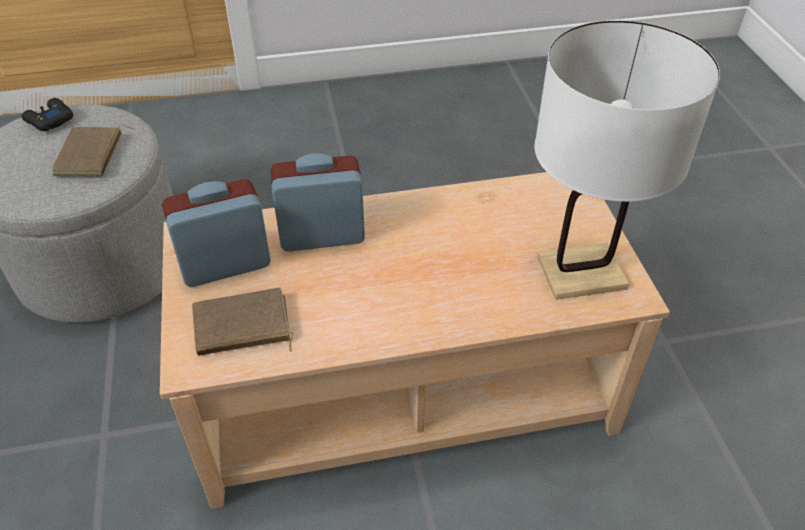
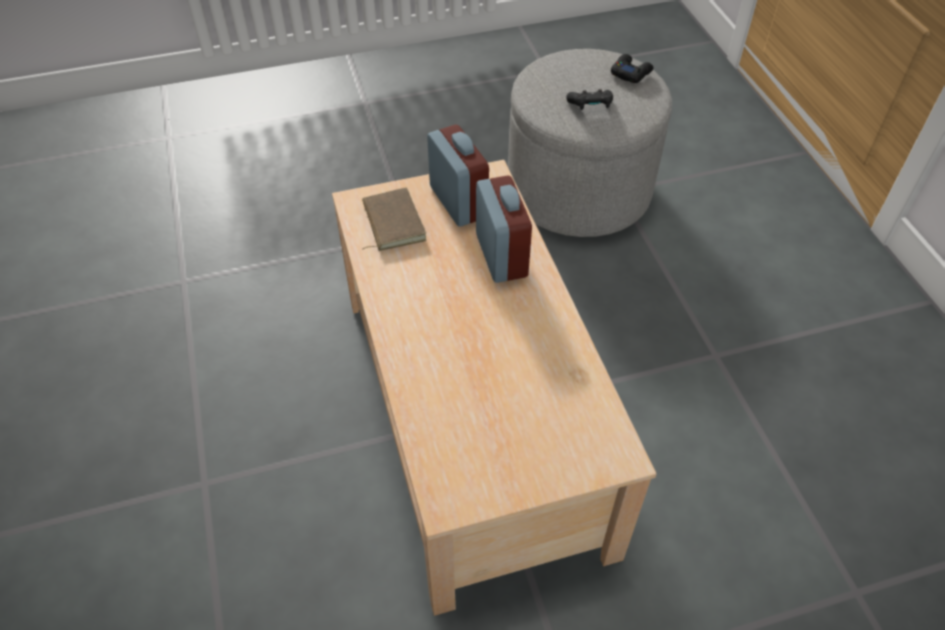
camera: 85 degrees right, 5 degrees up
(91, 155) = (590, 107): brown book -> black game controller
(581, 273) = (474, 457): white table lamp -> none

